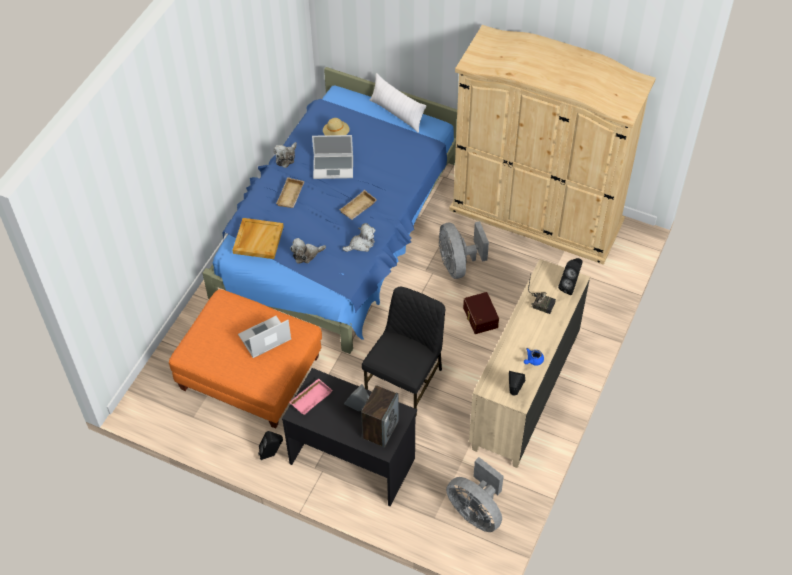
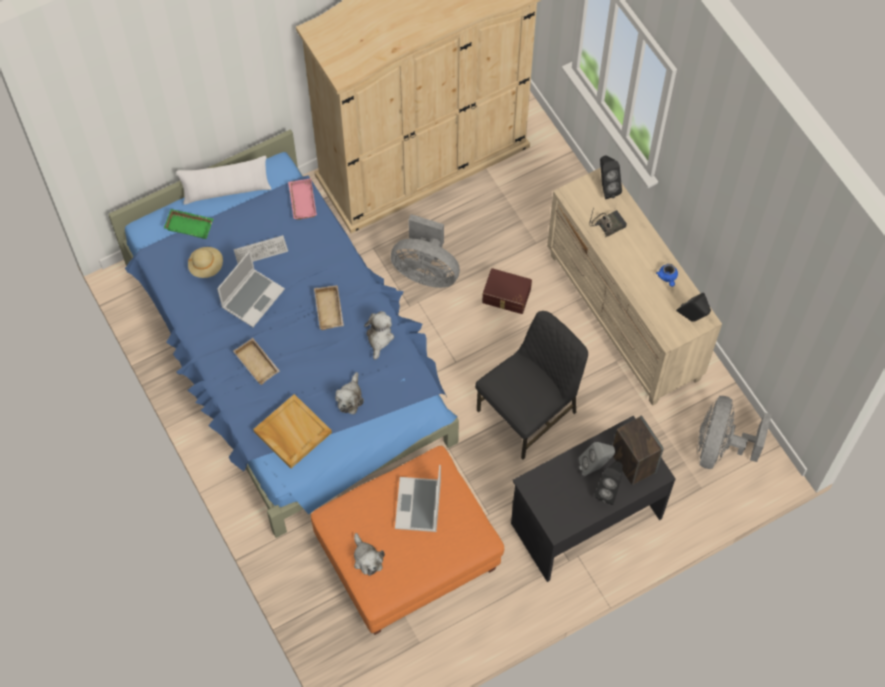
camera: 55 degrees left, 10 degrees up
(272, 454) = (523, 591): black speaker -> black speaker (609, 490)
(286, 158) = (197, 336): plush toy -> plush toy (367, 558)
(310, 398) = (549, 503): pink tray -> pink tray (301, 201)
(357, 110) = (190, 225): none -> green tray
(370, 152) = (261, 251): none -> keyboard
(406, 380) = (529, 411): black chair -> black chair turned 75 degrees clockwise
(476, 511) = (720, 447): grey fan -> grey fan turned 120 degrees clockwise

